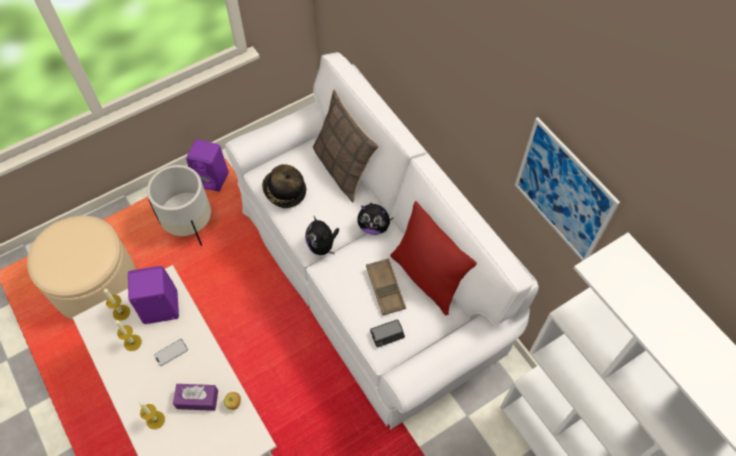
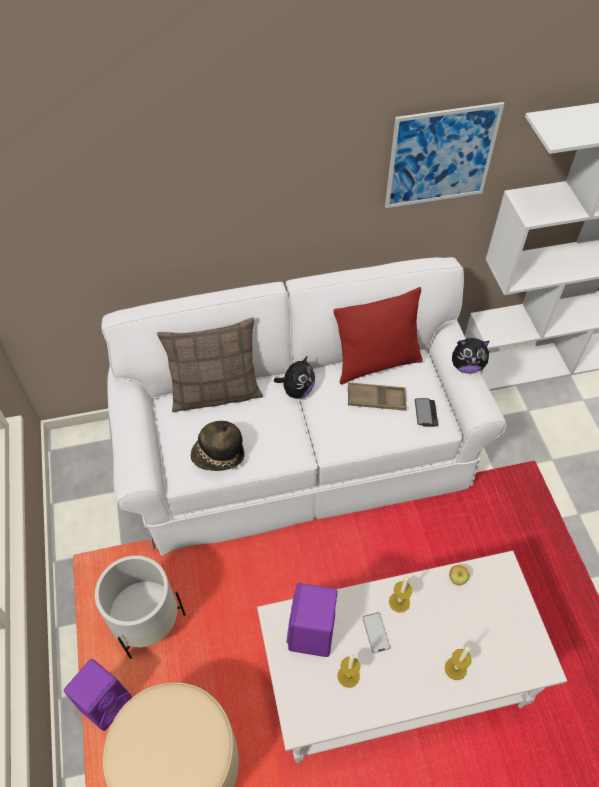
camera: 70 degrees left, 5 degrees down
(121, 312) = (302, 682): candle -> candle (399, 602)
(197, 399) = (442, 616): purple tissue box -> none
(213, 179) = (94, 578): purple speaker -> purple speaker (106, 701)
(322, 246) = (301, 441): plush toy -> plush toy (466, 366)

